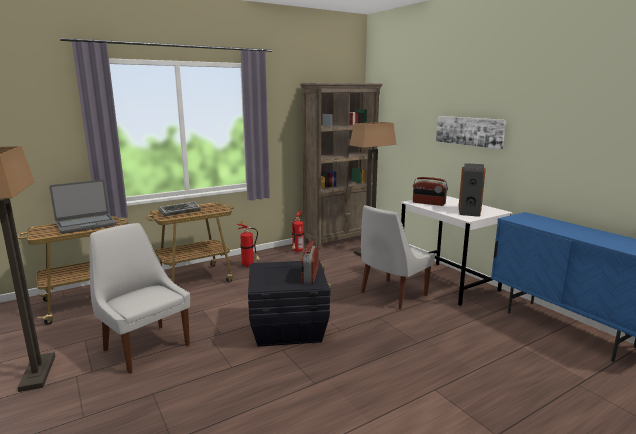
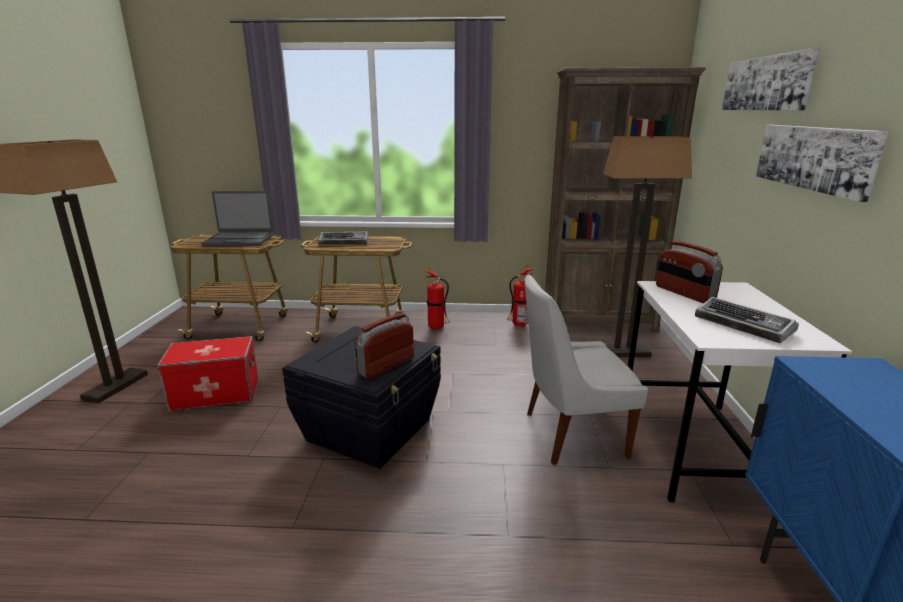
camera: 35 degrees right, 5 degrees up
(145, 346) = (216, 393): white chair -> storage box
(430, 95) = (766, 83): none -> picture
(469, 211) = (744, 325): speaker -> keyboard

